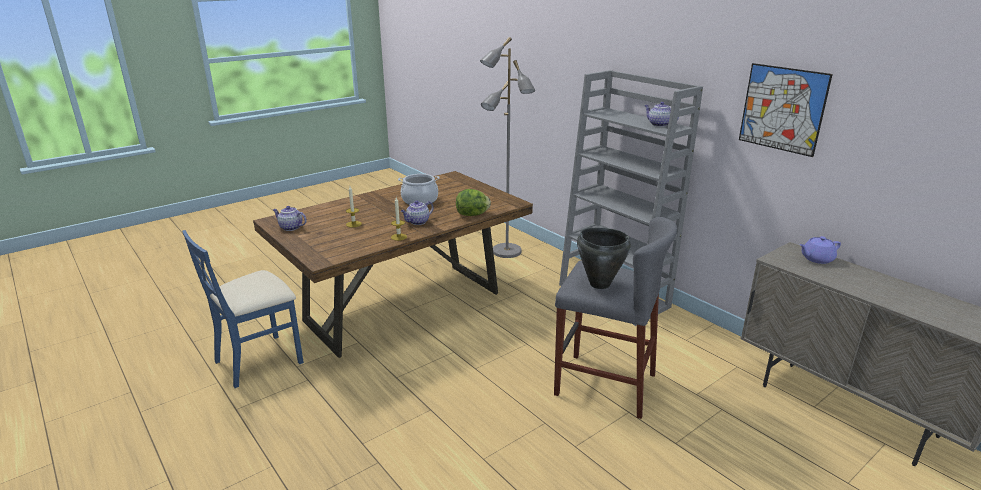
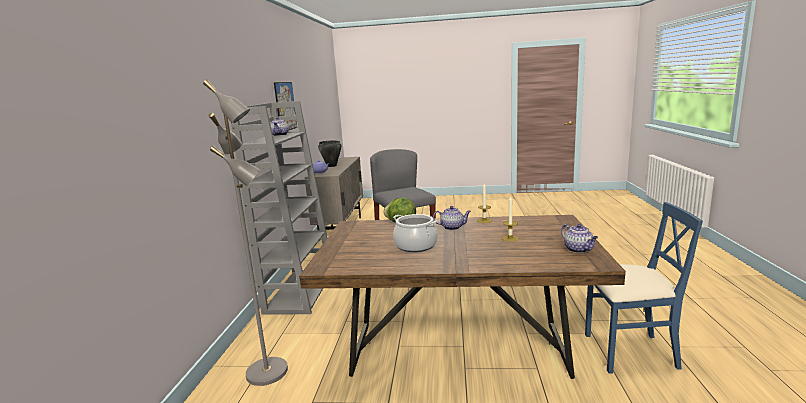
camera: 135 degrees left, 10 degrees down
(599, 284) = (411, 190): black cooking pot -> black cooking pot (331, 166)

